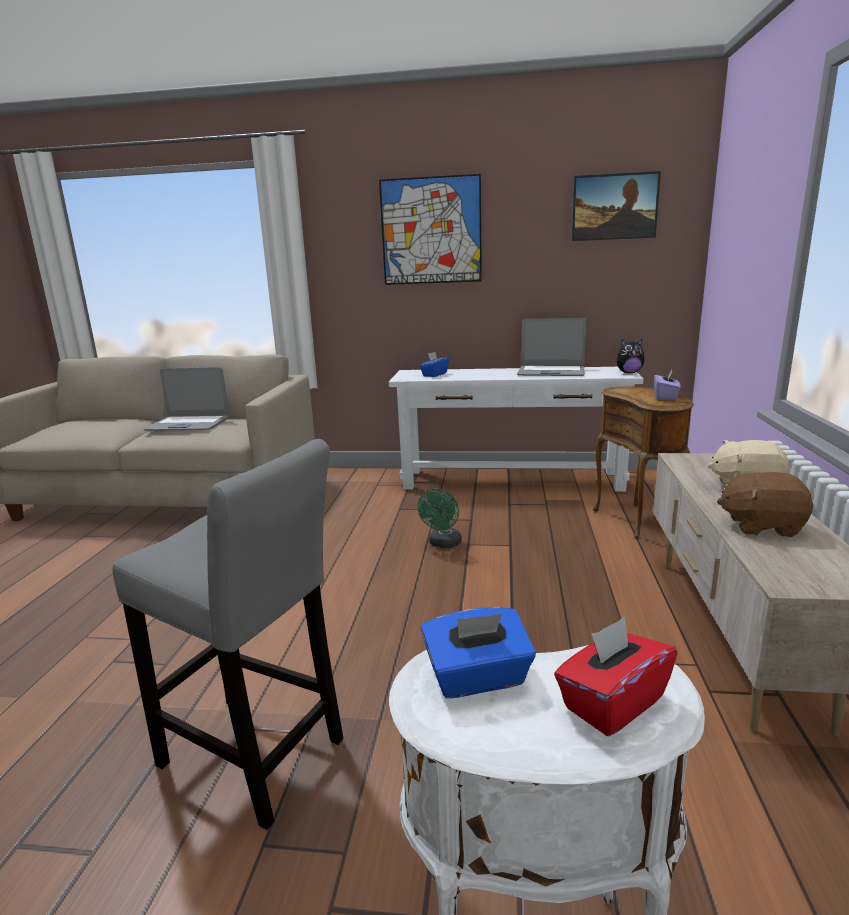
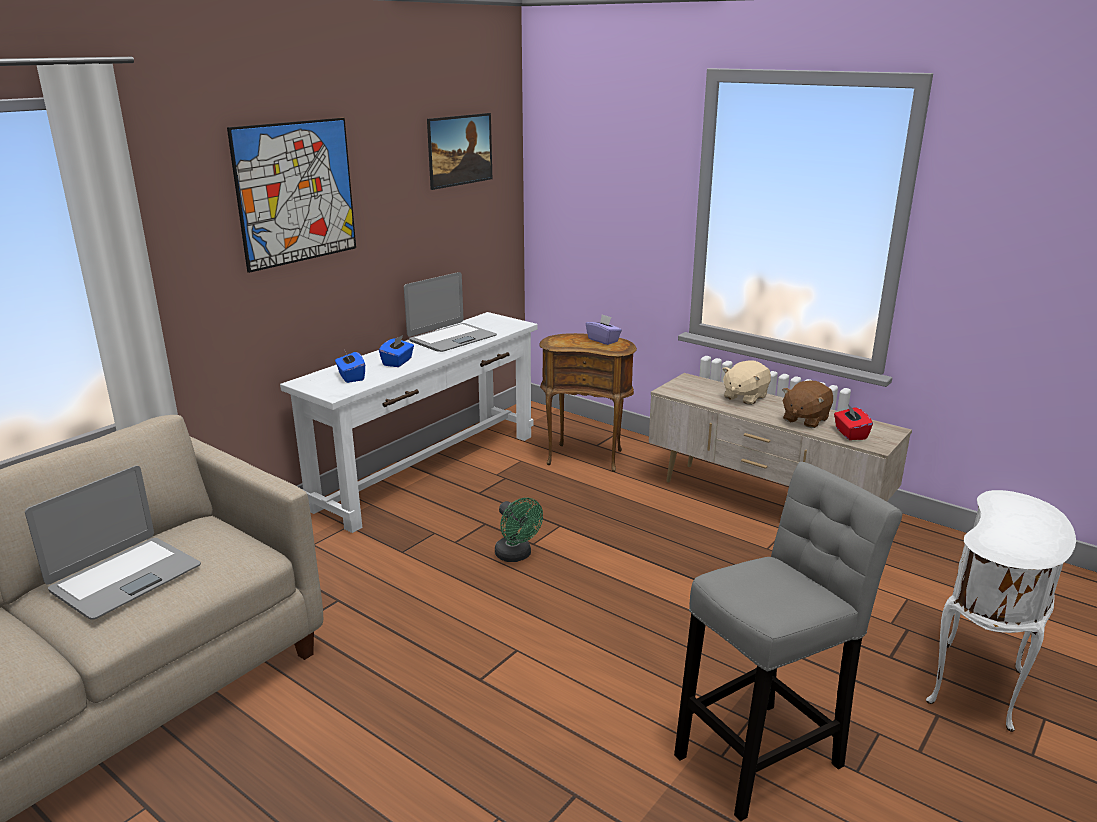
camera: 60 degrees left, 5 degrees up
(478, 678) = (1003, 536): blue tissue box -> blue tissue box (398, 362)
(612, 702) = (1032, 513): red tissue box -> red tissue box (850, 434)
(628, 373) = (512, 321): plush toy -> none

